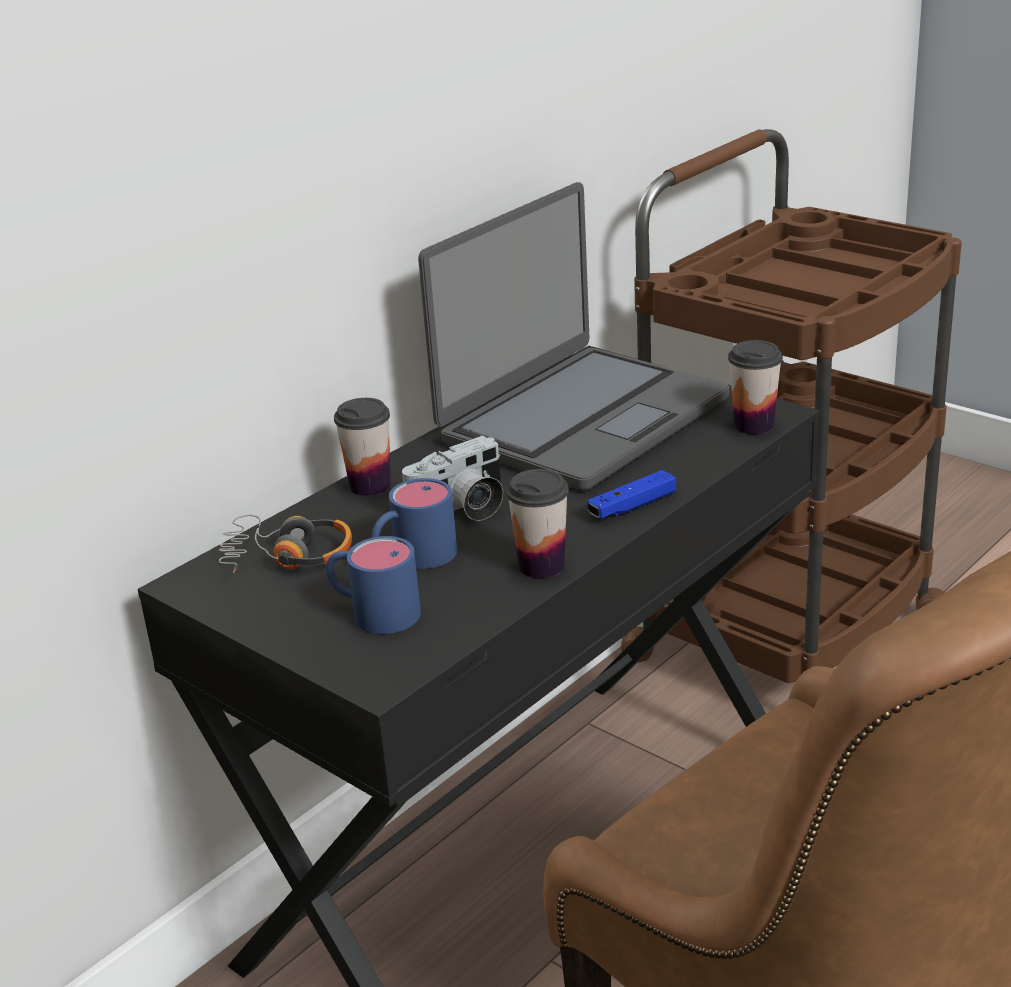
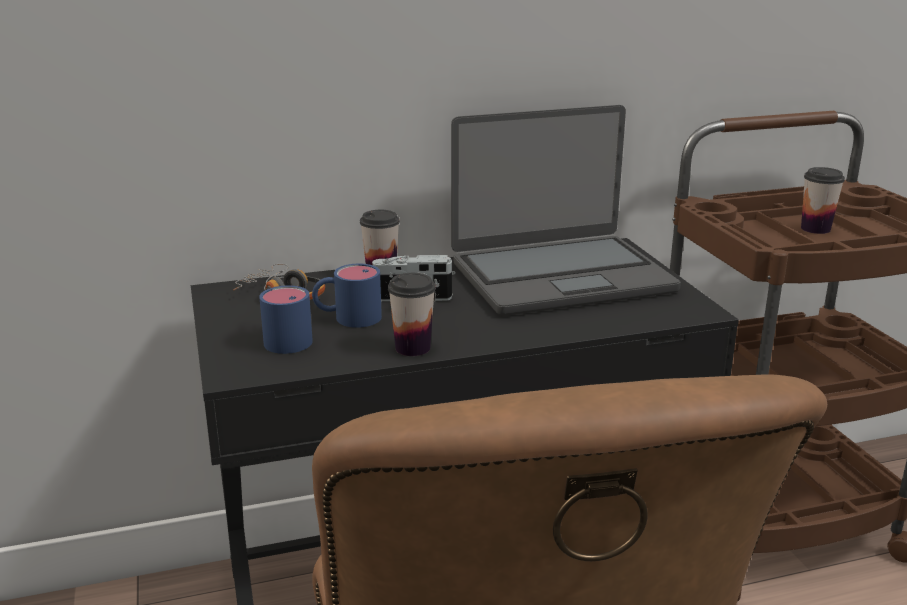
camera: 30 degrees right, 5 degrees down
(632, 506) = (519, 334): blue game controller -> none
(753, 425) = (673, 314): cup -> cup (815, 229)

